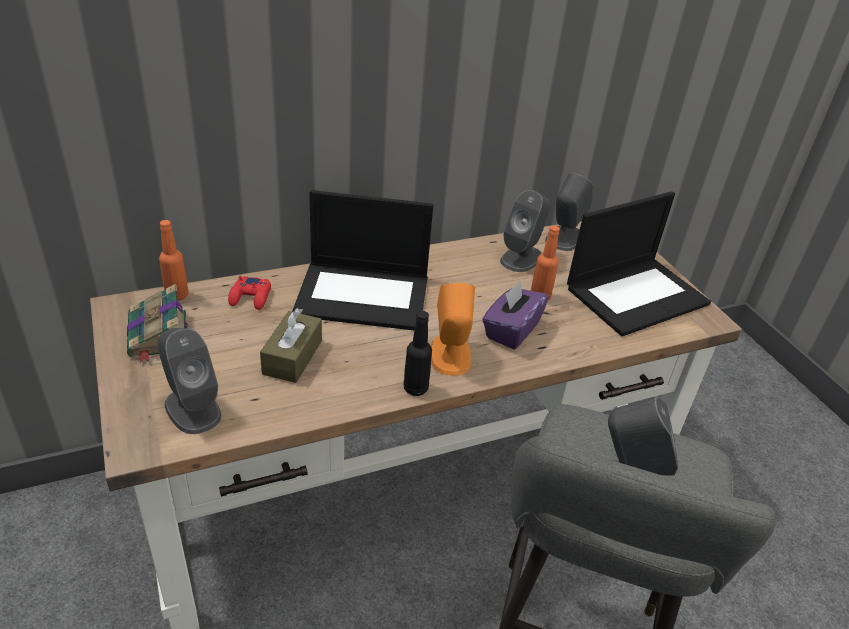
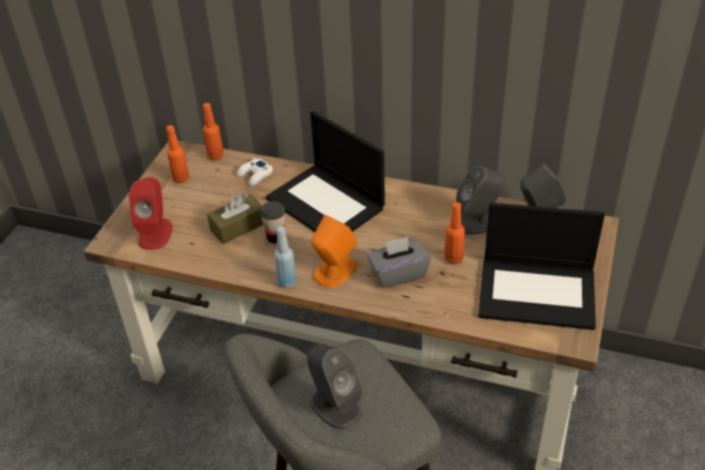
camera: 45 degrees right, 5 degrees up
(158, 335) = (181, 179): book -> orange bottle
(192, 409) = (155, 233): grey speaker -> red speaker
(251, 297) = (255, 175): red game controller -> white game controller
(349, 349) = (276, 237): none -> cup
(416, 388) = (287, 282): black bottle -> blue bottle
(511, 330) = (398, 274): purple tissue box -> grey tissue box

